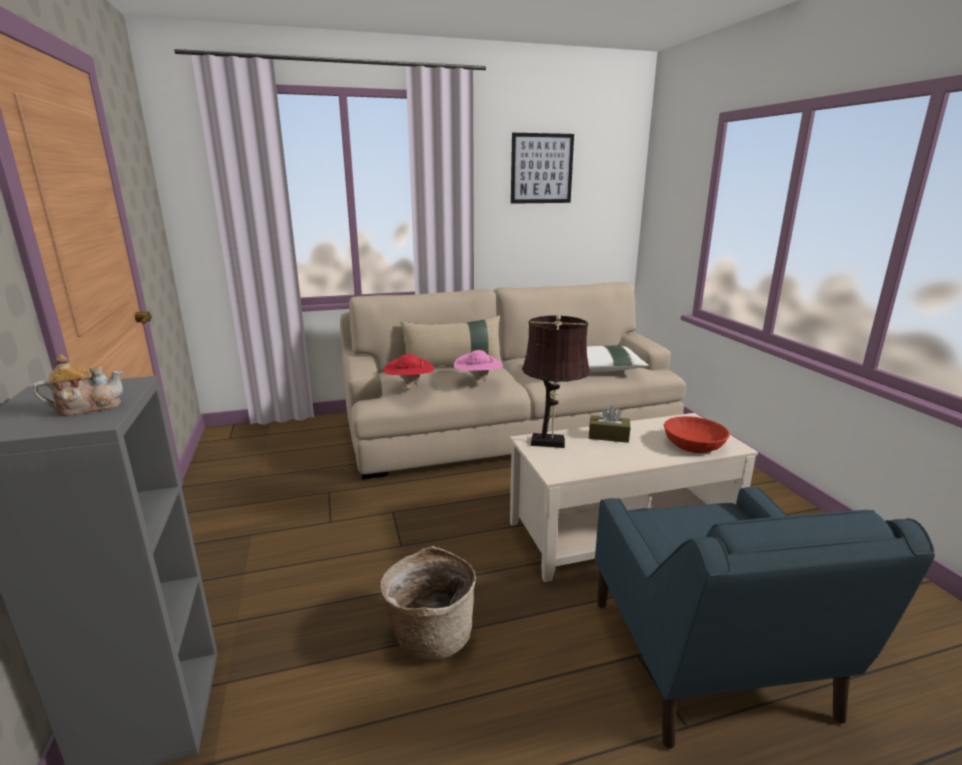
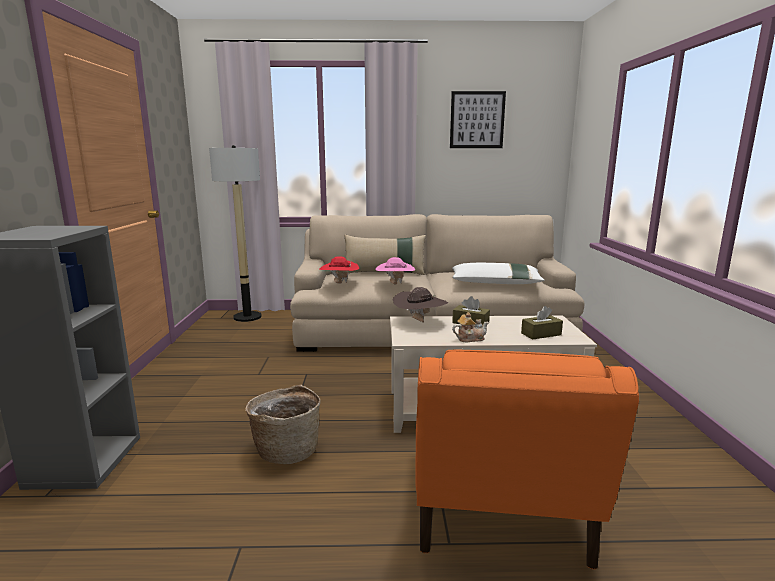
camera: 15 degrees right, 5 degrees down
(87, 407) = (49, 232): teapot -> teapot (469, 339)
(267, 433) = (247, 317): none -> floor lamp
(551, 442) = (419, 322): brown table lamp -> brown hat
(694, 444) = (541, 334): red bowl -> brown tissue box
(708, 662) = (497, 506): blue armchair -> orange armchair

